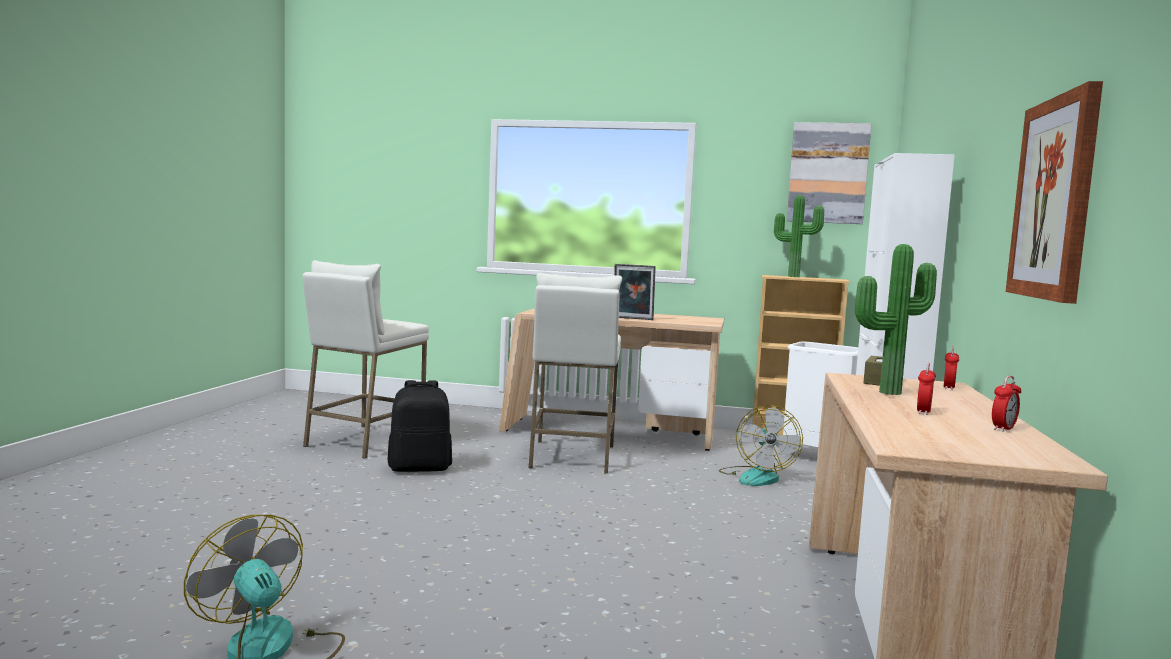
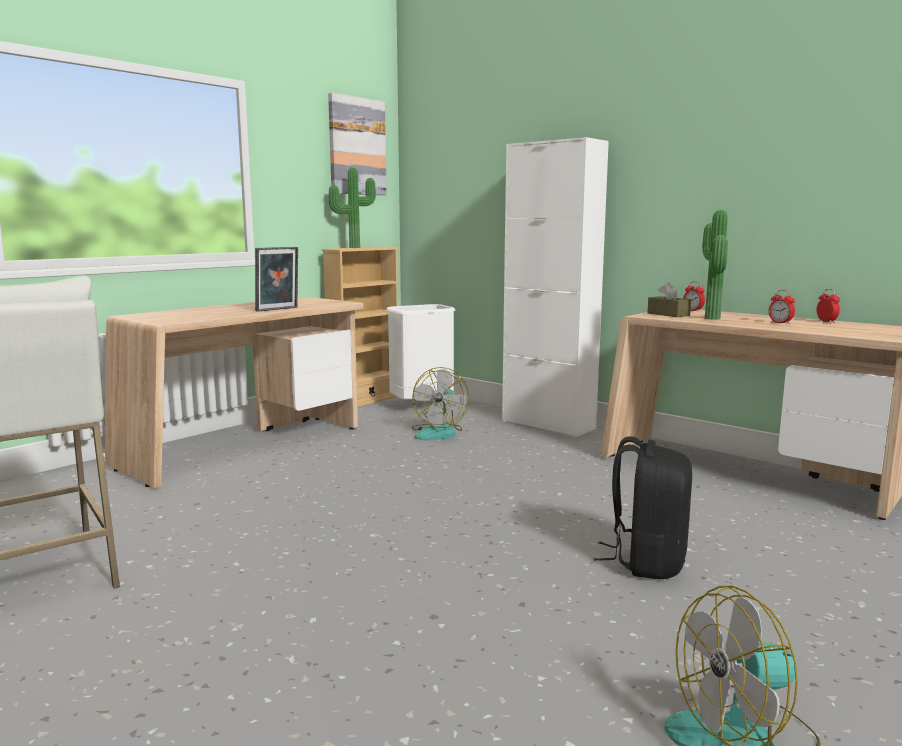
camera: 60 degrees left, 5 degrees up
(420, 468) = (220, 557): black backpack -> black backpack (646, 561)
(572, 457) = (295, 477): white stool -> none
(756, 476) = (439, 432): fan -> fan turned 75 degrees clockwise
(1054, 199) = (807, 178): picture -> none

